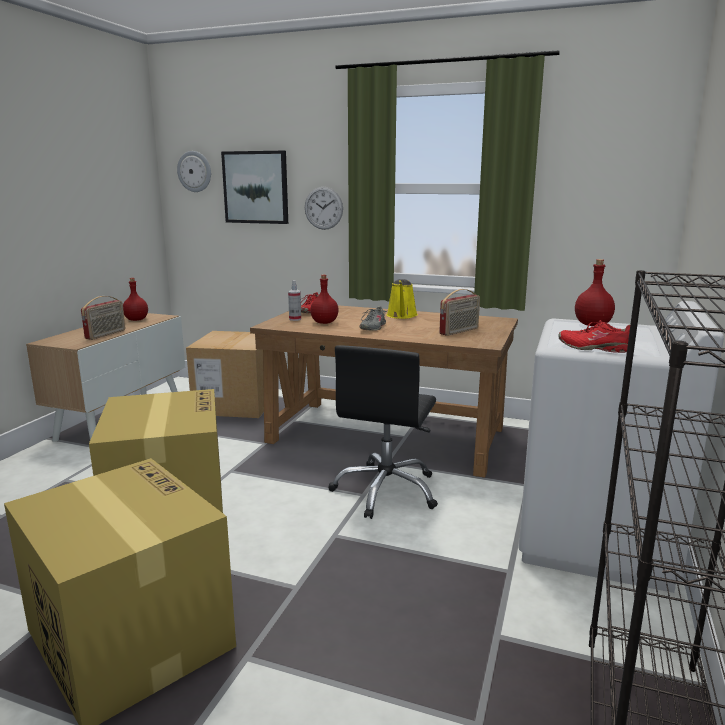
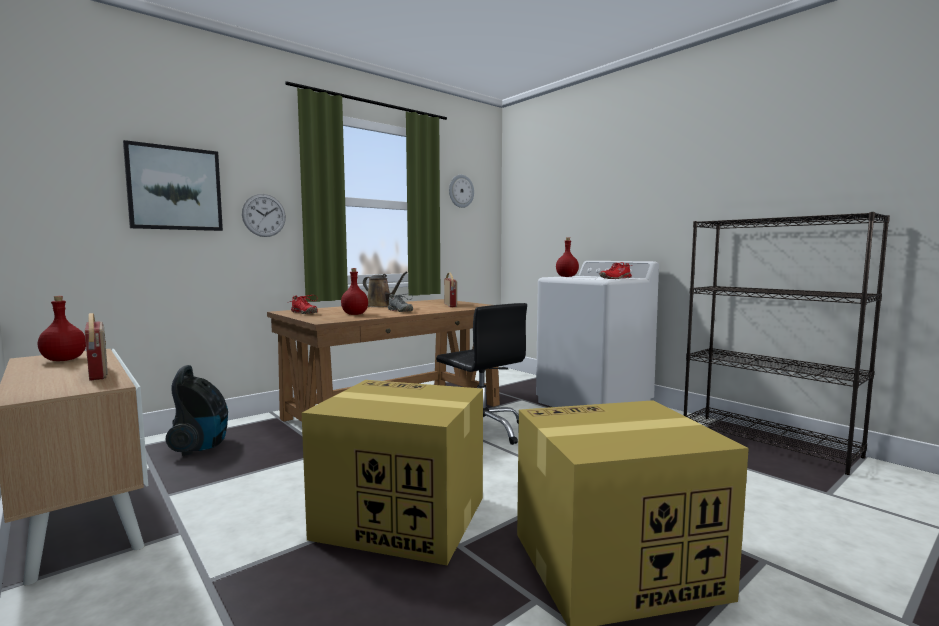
camera: 60 degrees left, 10 degrees down
(194, 171) = (67, 160): wall clock -> wall clock (461, 191)
(236, 404) = (202, 446): cardboard box -> vacuum cleaner
(295, 319) = (321, 316): spray bottle -> none
(402, 316) = (381, 306): yellow watering can -> brown watering can

